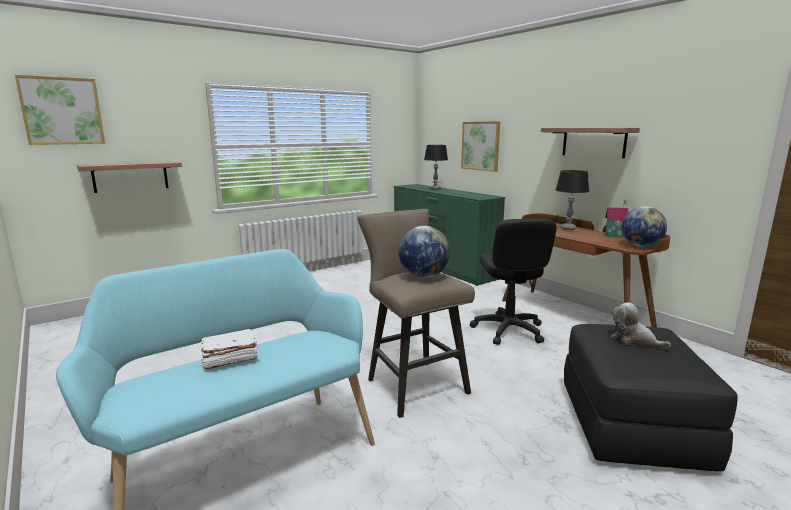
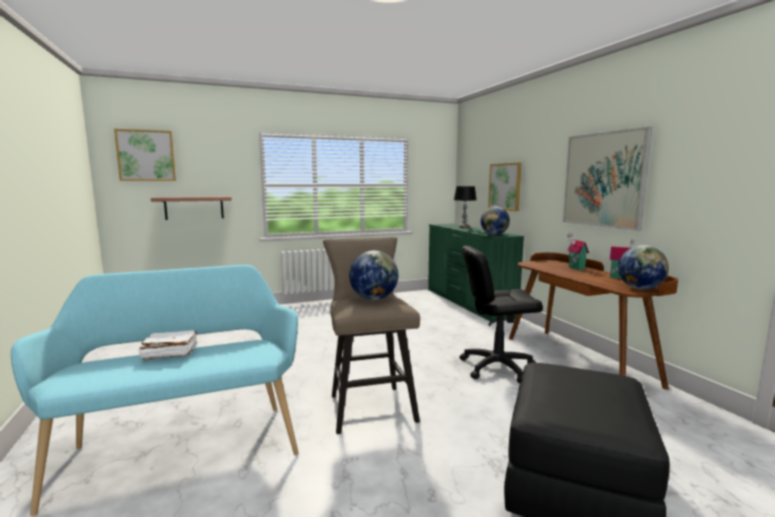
camera: 15 degrees right, 5 degrees down
(476, 197) = (494, 235): none -> globe
(508, 330) = (497, 367): black office chair -> black office chair turned 75 degrees clockwise
(568, 228) = (575, 268): table lamp -> toy house
(593, 142) = (603, 180): shelf -> picture
(634, 340) = (577, 384): plush toy -> none

